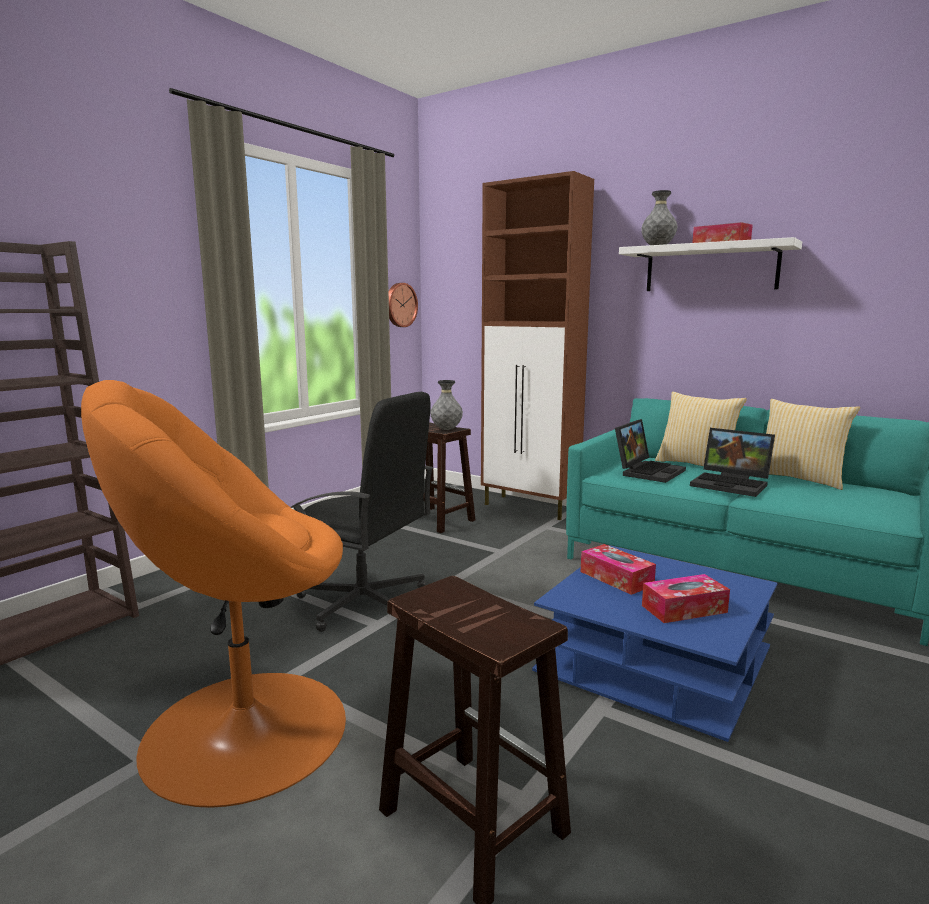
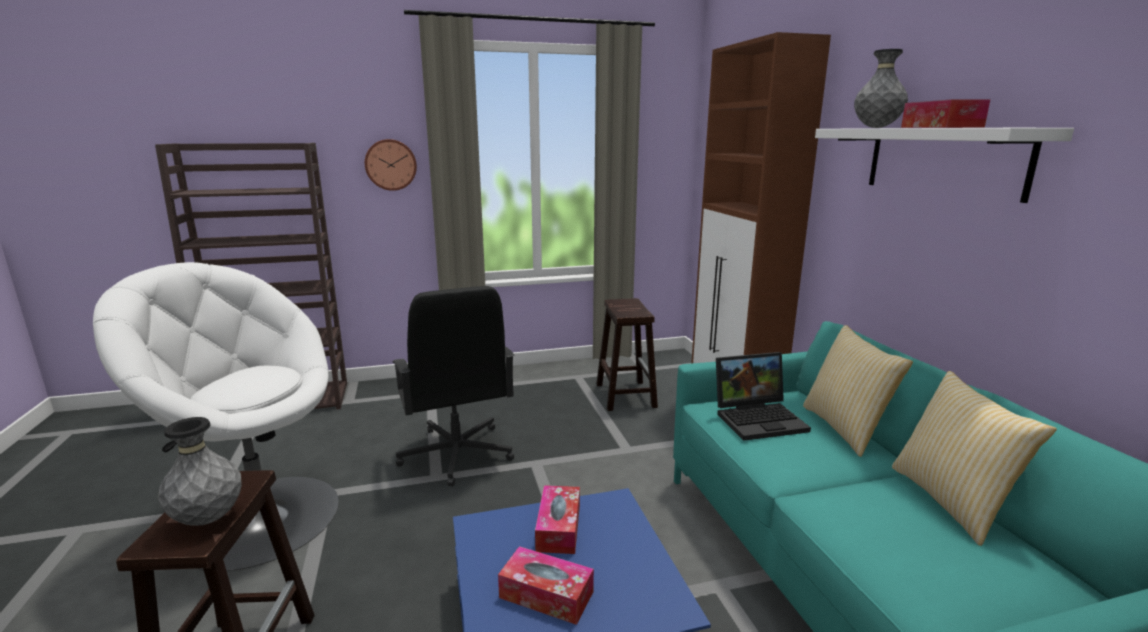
camera: 40 degrees right, 5 degrees up
(242, 731) = (260, 517): orange armchair -> white armchair
(400, 305) = (664, 175): wall clock -> wall clock (391, 164)
(446, 429) = (630, 313): grey vase -> grey vase (208, 519)
(732, 484) = (823, 473): laptop -> none

